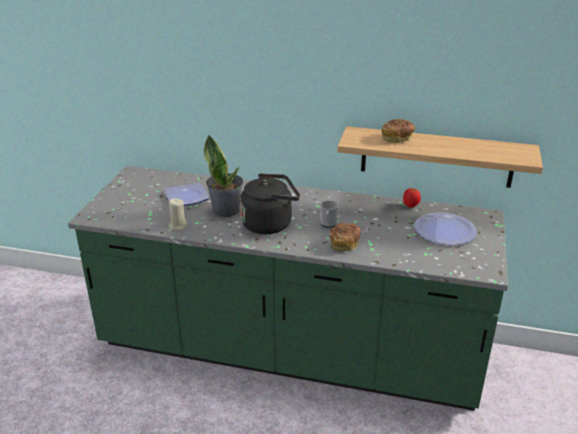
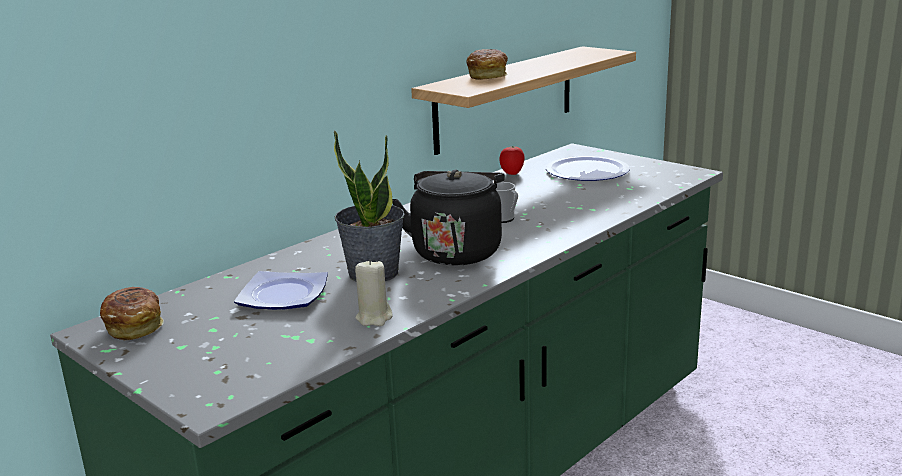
camera: 60 degrees left, 10 degrees down
(345, 243) = (564, 219): bread -> bread (134, 327)

